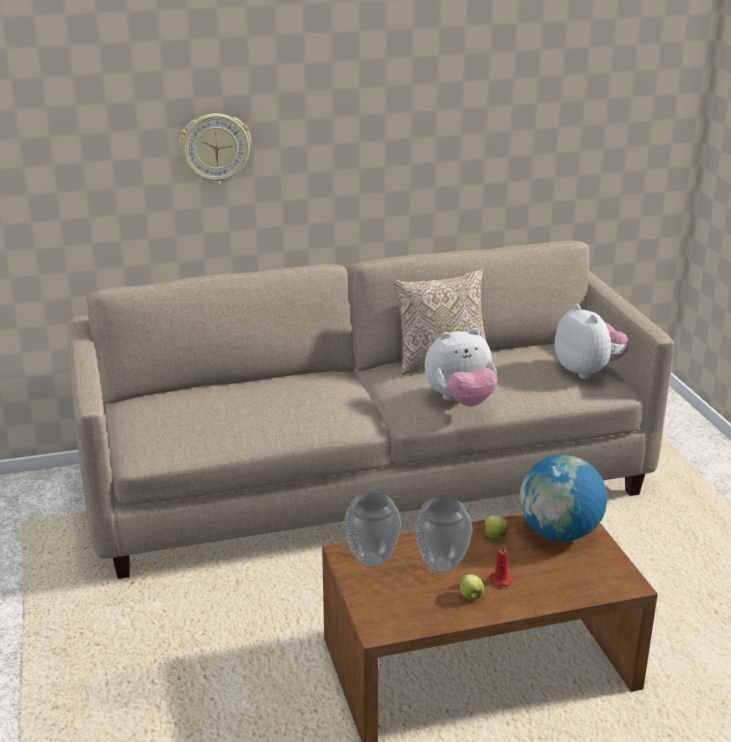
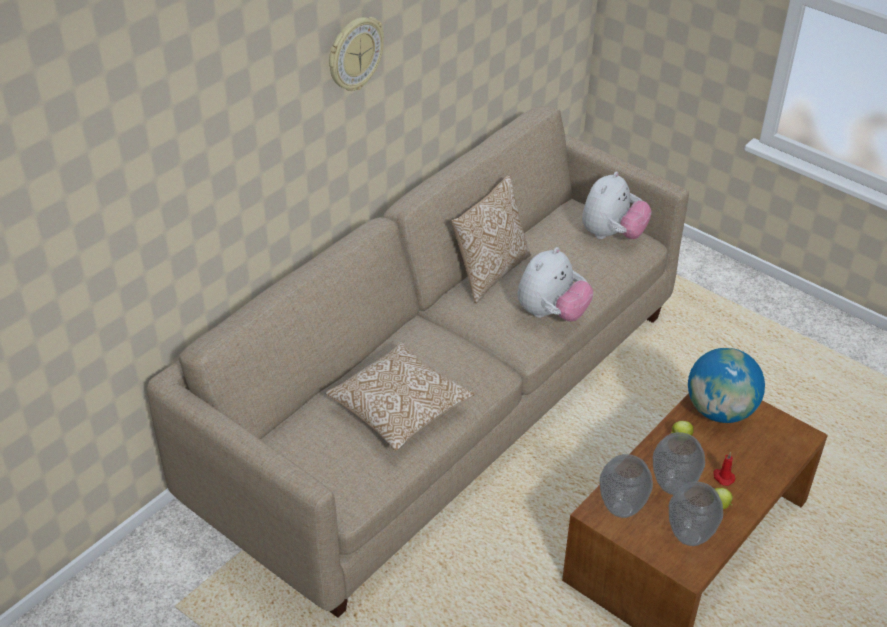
camera: 35 degrees left, 15 degrees up
(215, 148) = (252, 149): wall clock -> wall clock (354, 54)
(250, 413) = (399, 409): none -> pillow
(411, 605) = (689, 536): none -> vase
(588, 371) = (612, 235): plush toy -> plush toy turned 90 degrees clockwise

